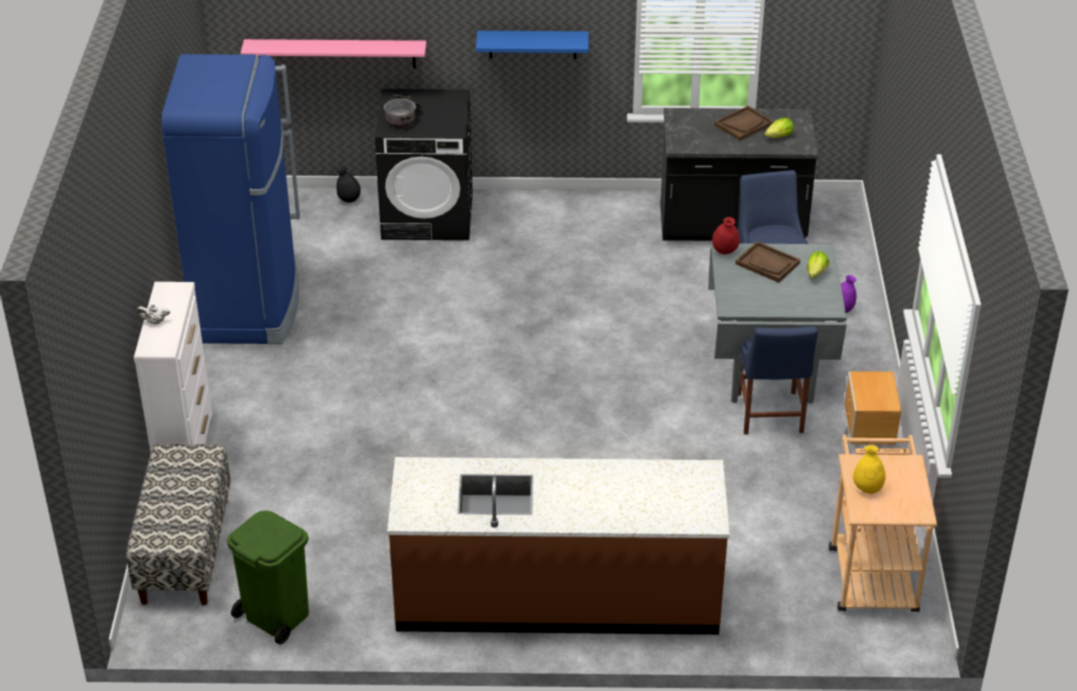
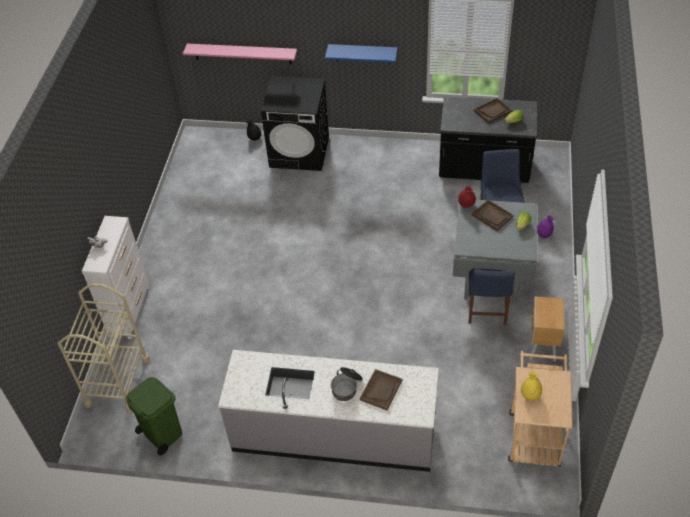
camera: 10 degrees right, 10 degrees up
(185, 550) = (117, 381): bench -> beige cart
(248, 307) = (183, 211): blue fridge -> none
(403, 117) = (280, 97): cooking pot -> cooking pot (347, 387)
(557, 595) = (334, 433): brown counter -> grey counter
(640, 494) = (381, 390): none -> brown tray

